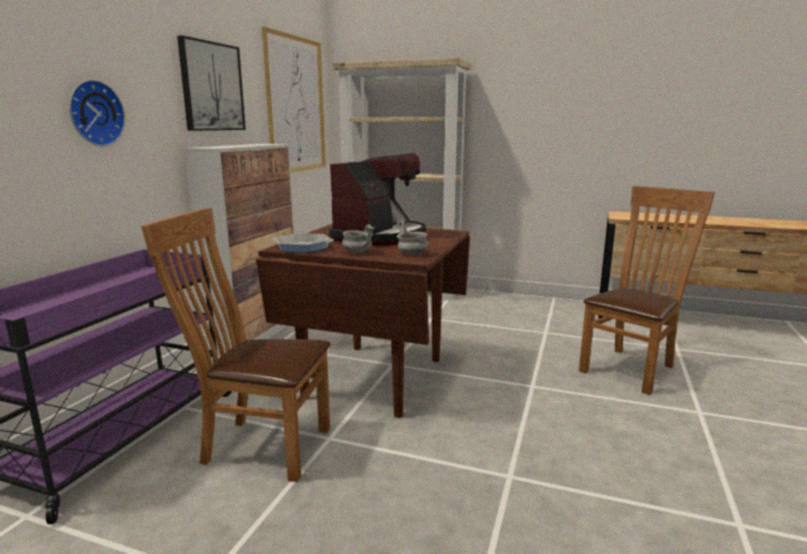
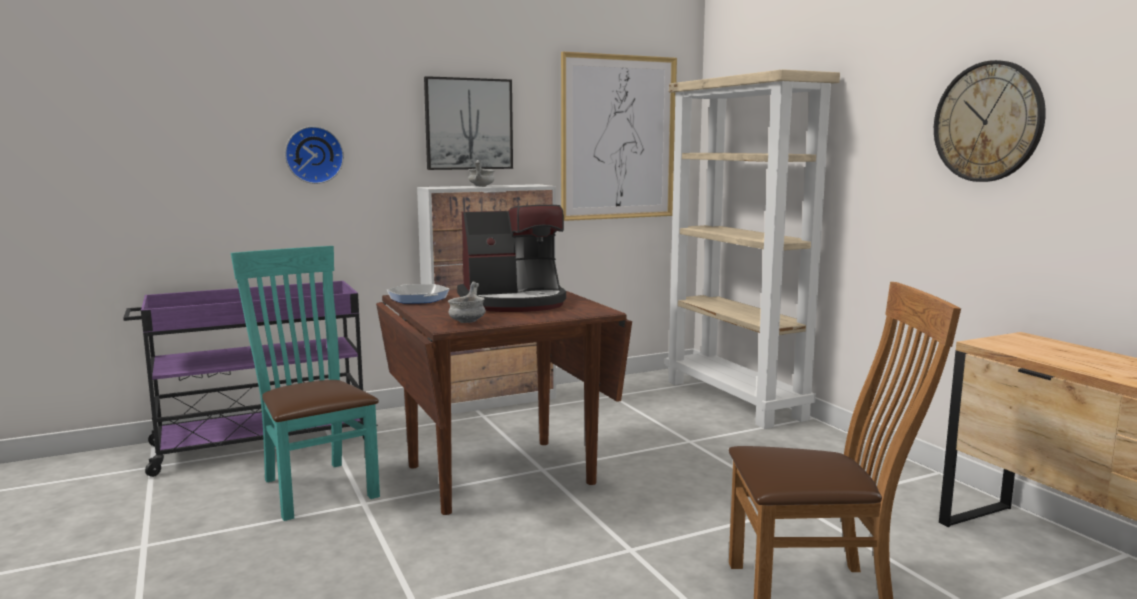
camera: 45 degrees right, 5 degrees down
(259, 446) = (315, 486): brown chair -> turquoise chair
(358, 252) = (435, 311): grey bowl -> grey bowl (481, 186)
(580, 97) = (988, 122): none -> wall clock

